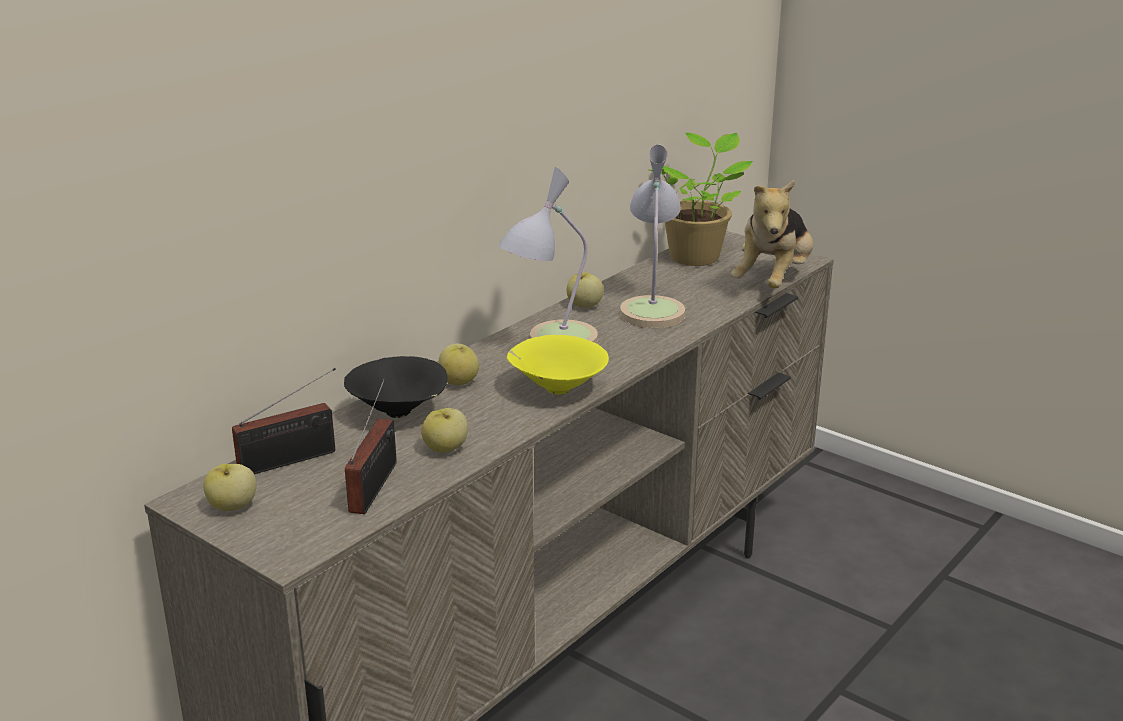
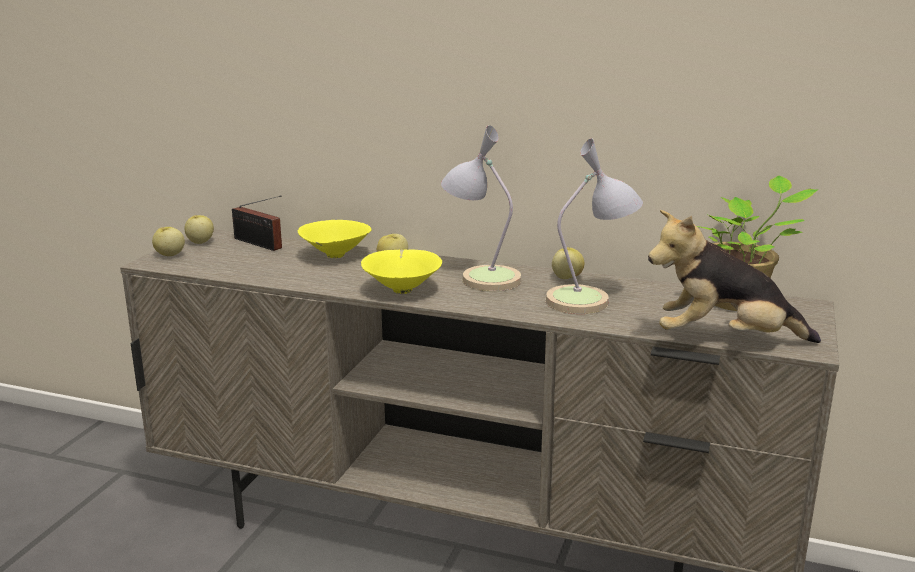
camera: 70 degrees right, 5 degrees down
(376, 484) = (237, 266): radio -> none
(400, 413) = (334, 256): black bowl -> yellow bowl
(445, 449) = (290, 274): apple -> apple (170, 255)

